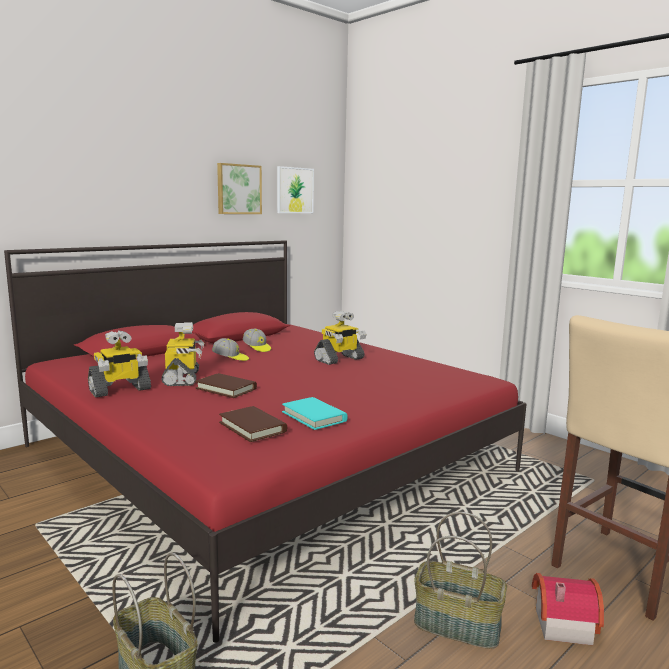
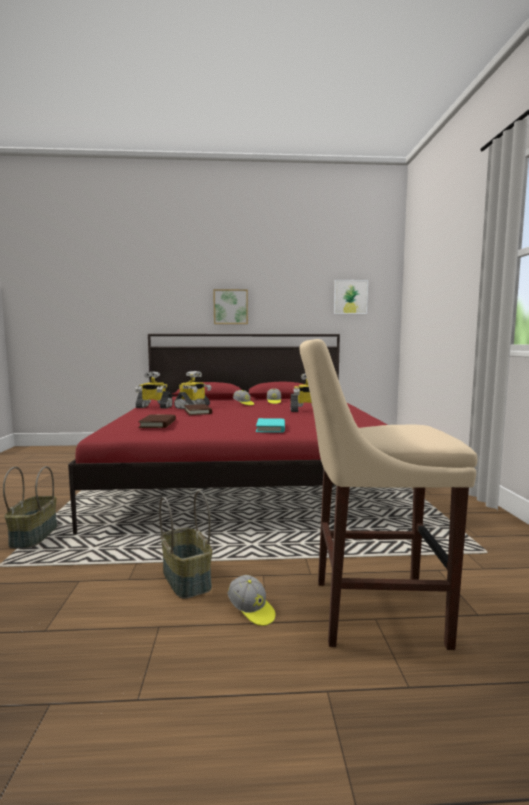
camera: 40 degrees right, 5 degrees down
(238, 189) = (300, 297): picture -> picture (230, 307)
(314, 416) = (201, 426): turquoise book -> turquoise book (271, 428)
(560, 623) = (251, 610): toy house -> cap

